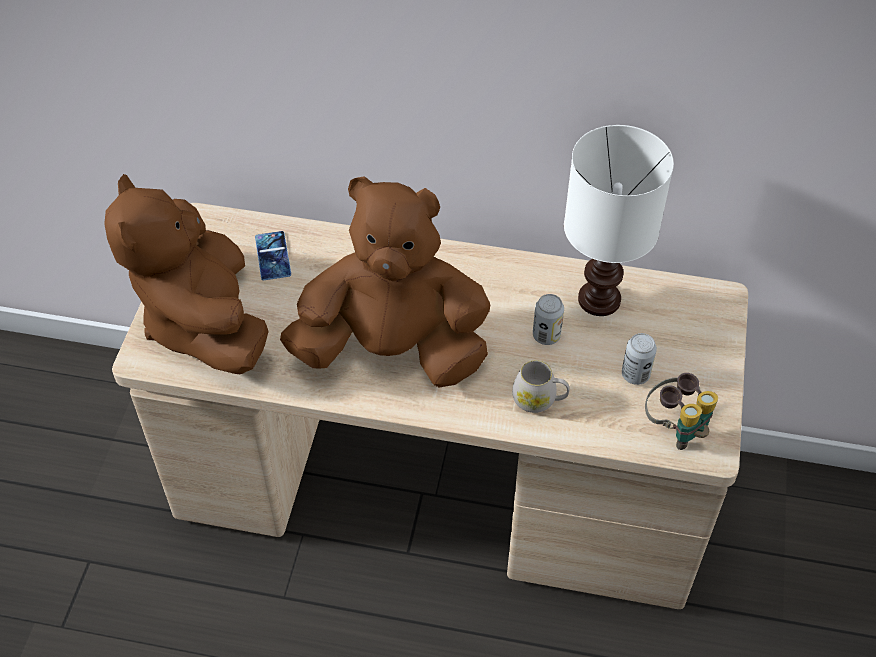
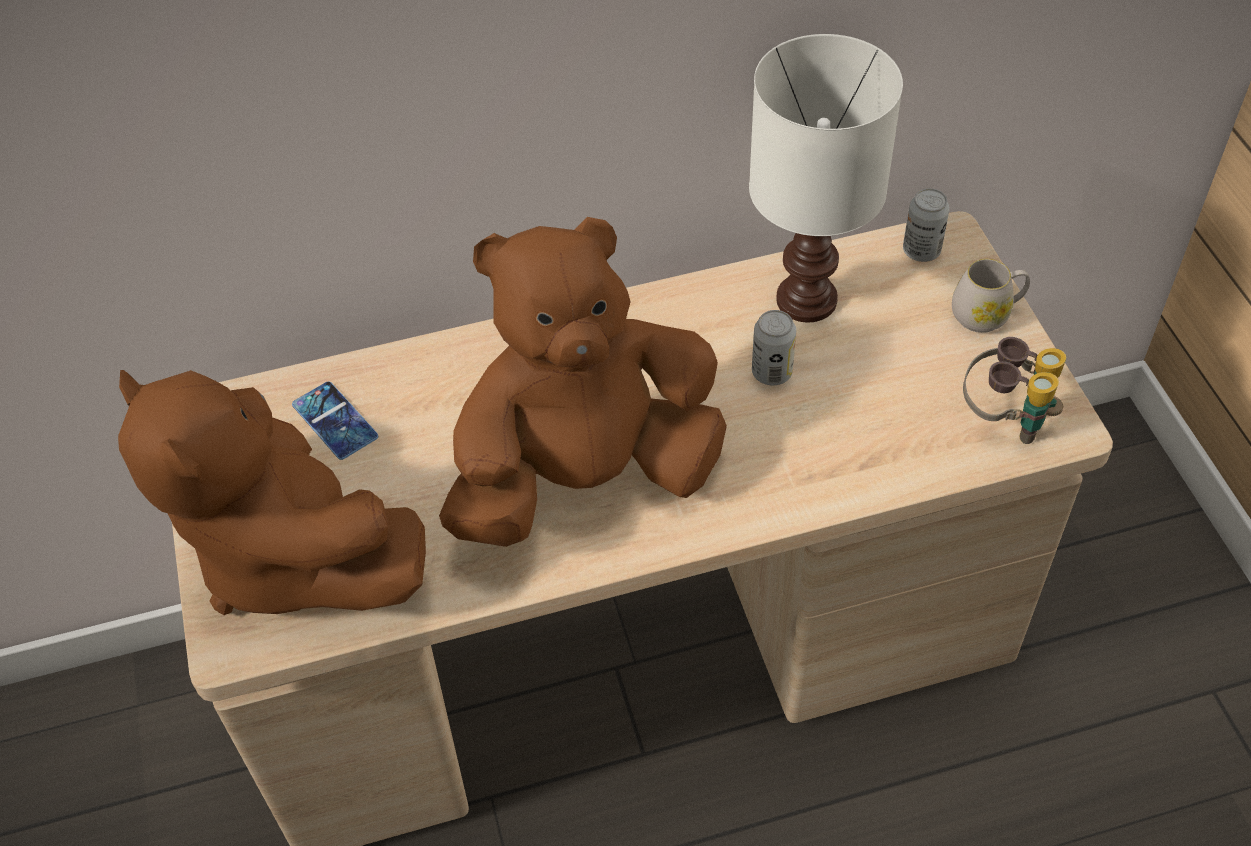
camera: 25 degrees left, 0 degrees up
(539, 400) = (818, 458): white mug -> white mug (986, 314)
(635, 375) = (913, 374): can -> can (921, 251)

